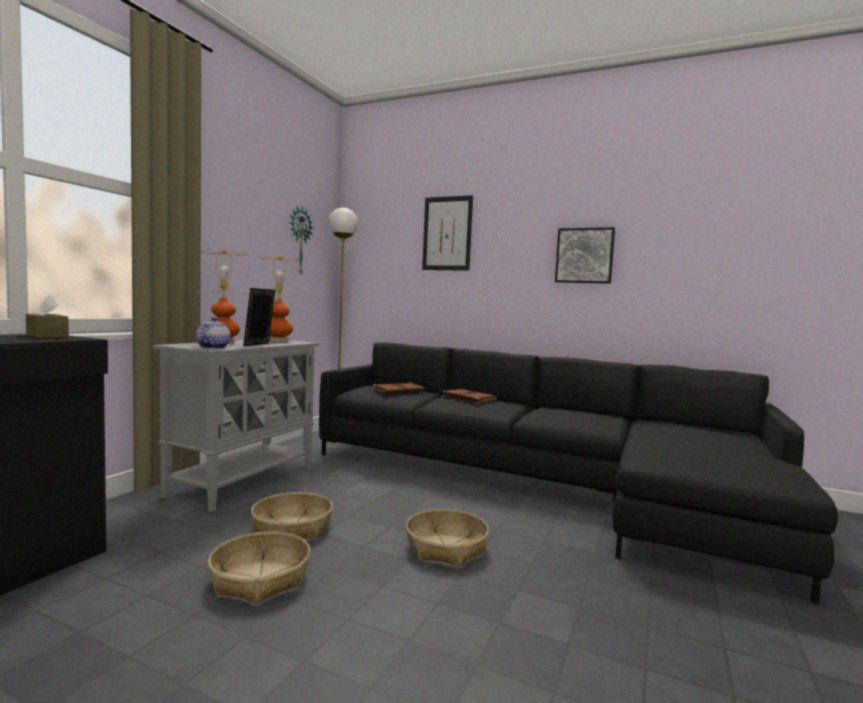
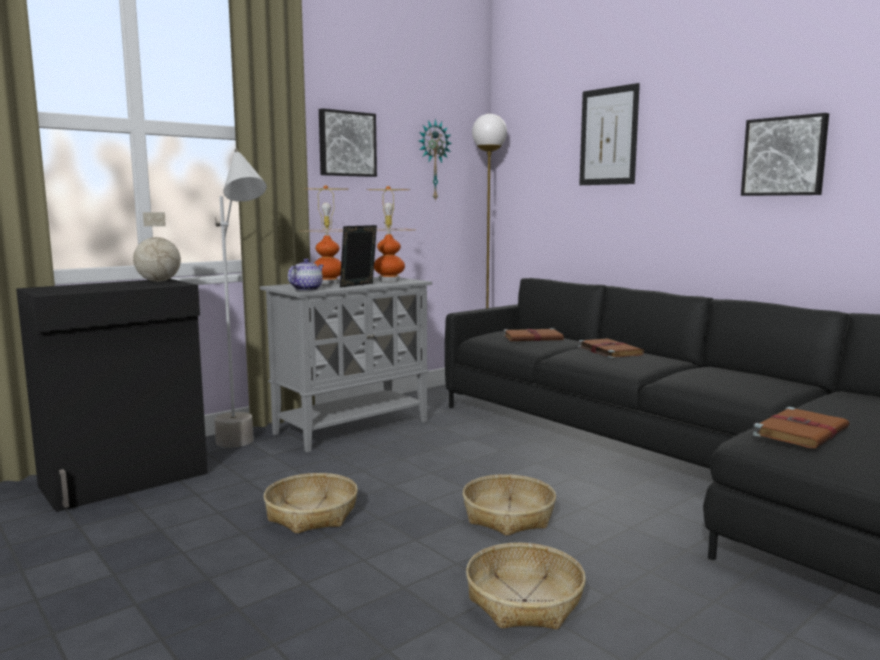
camera: 25 degrees right, 5 degrees up
(47, 336) = (158, 281): brown tissue box -> globe
(138, 518) = (245, 450): none -> grey floor lamp
(230, 216) = (346, 144): none -> picture
(292, 527) = (368, 475): basket -> basket (524, 601)
(671, 449) = (801, 431): none -> brown book

